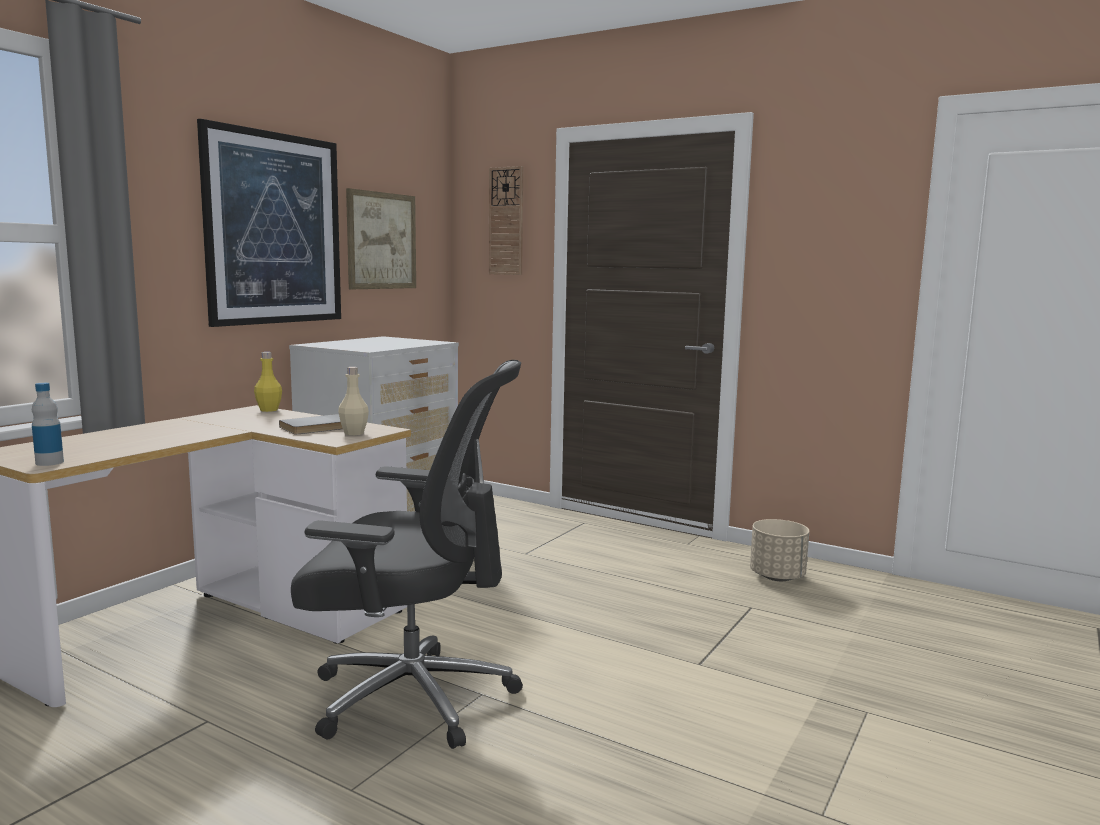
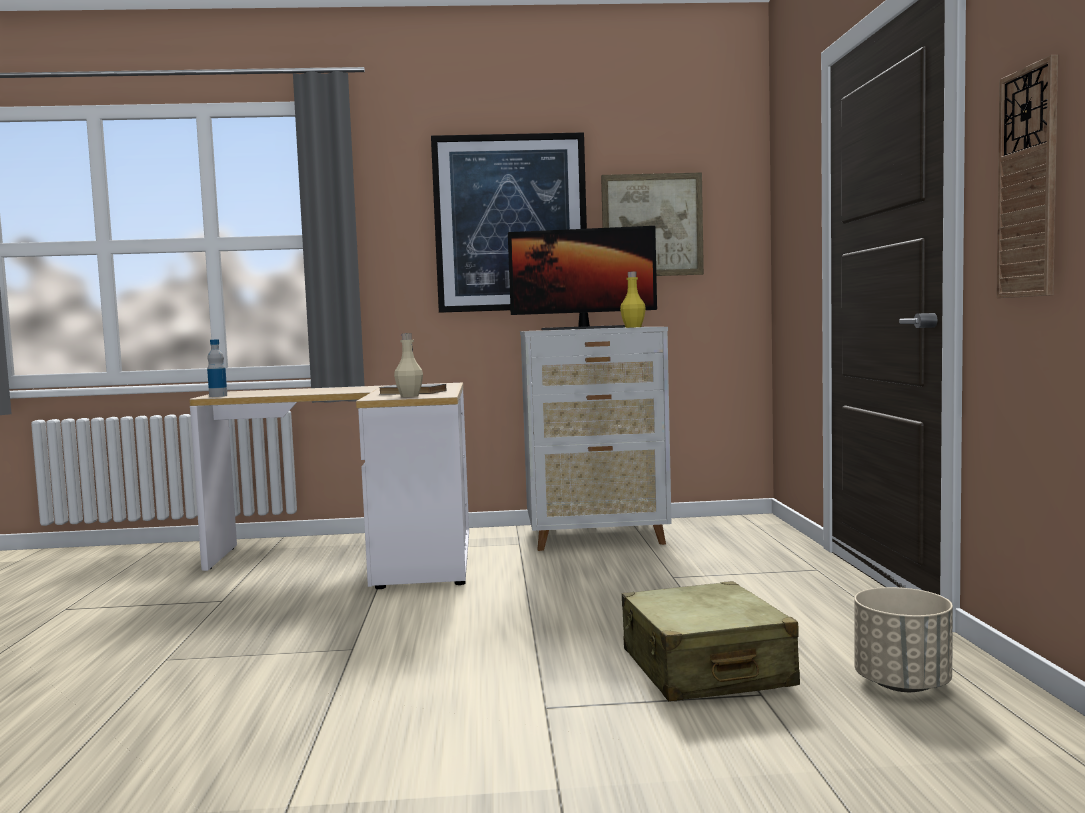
camera: 55 degrees right, 5 degrees down
(269, 410) = (450, 384): yellow bottle -> yellow bottle (633, 327)
(366, 343) = (583, 328): none -> monitor
(409, 699) = (314, 632): office chair -> none
(506, 221) = (795, 183): wall clock -> wall clock (1028, 183)
(698, 605) = (705, 669): none -> beige suitcase

